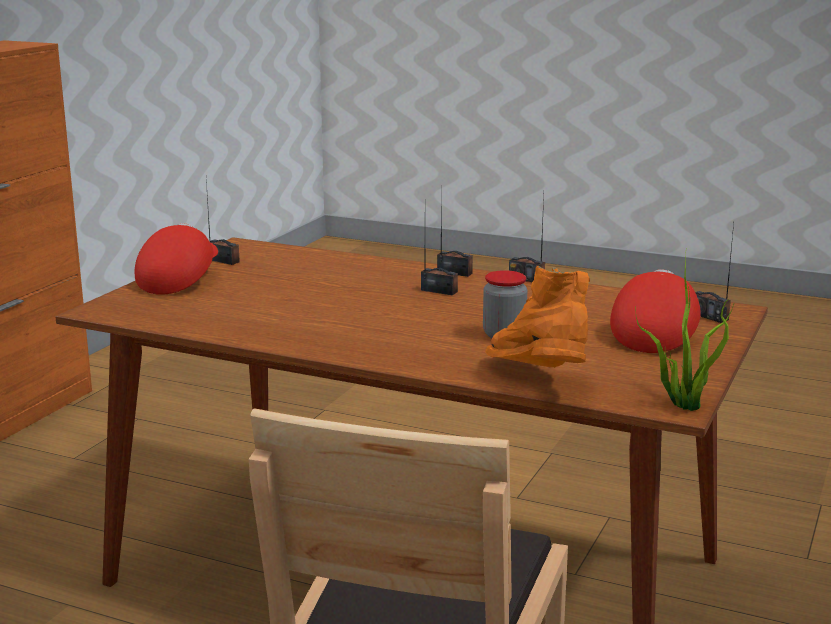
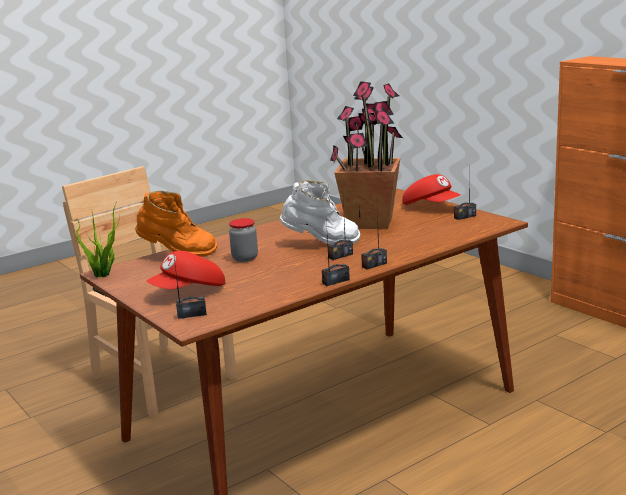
camera: 120 degrees right, 0 degrees up
(279, 299) = (370, 222): none -> potted plant
(399, 308) = (321, 243): none -> white boot
(654, 335) = (189, 291): red cap -> red cap turned 90 degrees clockwise

